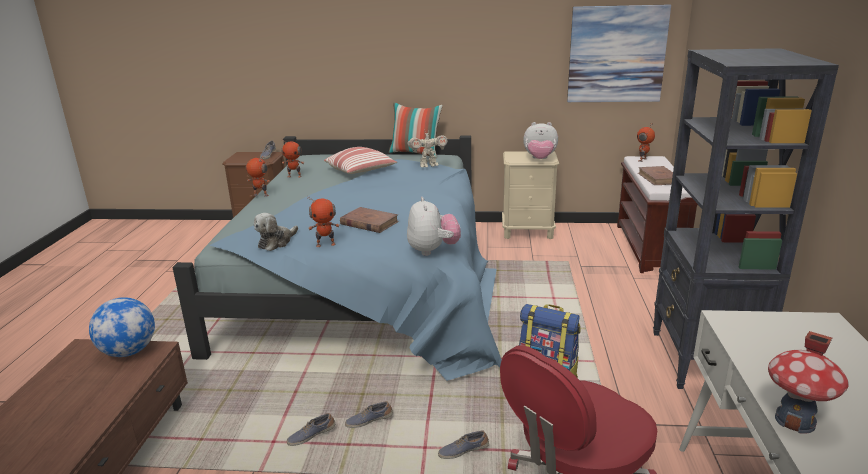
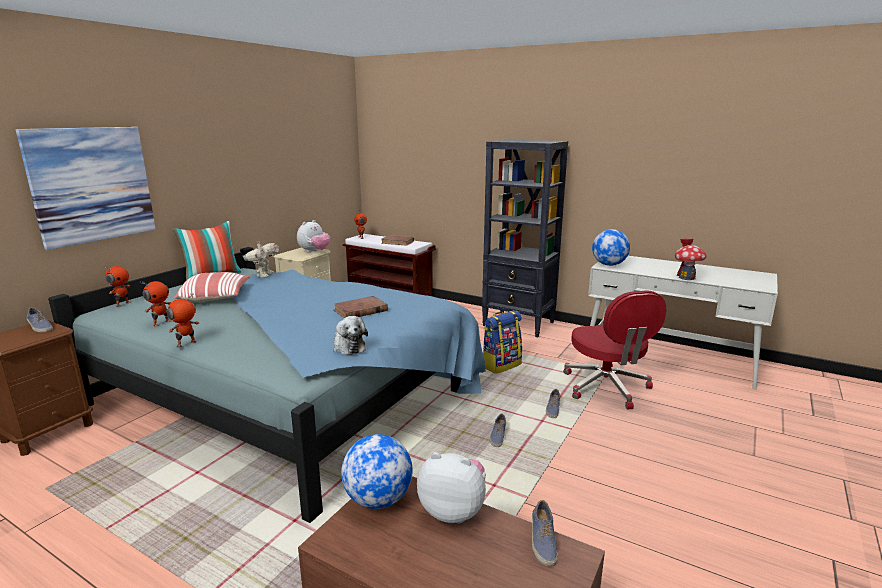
camera: 65 degrees left, 5 degrees down
(311, 436) = (498, 466): shoe -> shoe (542, 541)
(325, 244) = (383, 330): toy robot -> toy robot (122, 304)
(433, 250) = (442, 302): plush toy -> plush toy (453, 510)
(616, 54) = (327, 163): picture -> picture (92, 185)
(748, 323) = (609, 265): none -> globe

